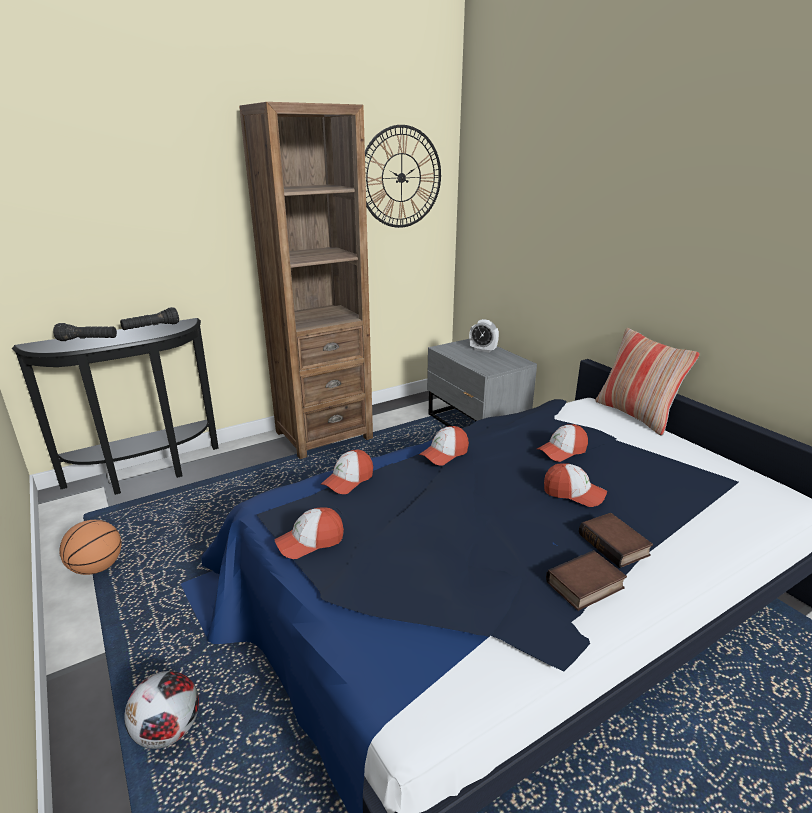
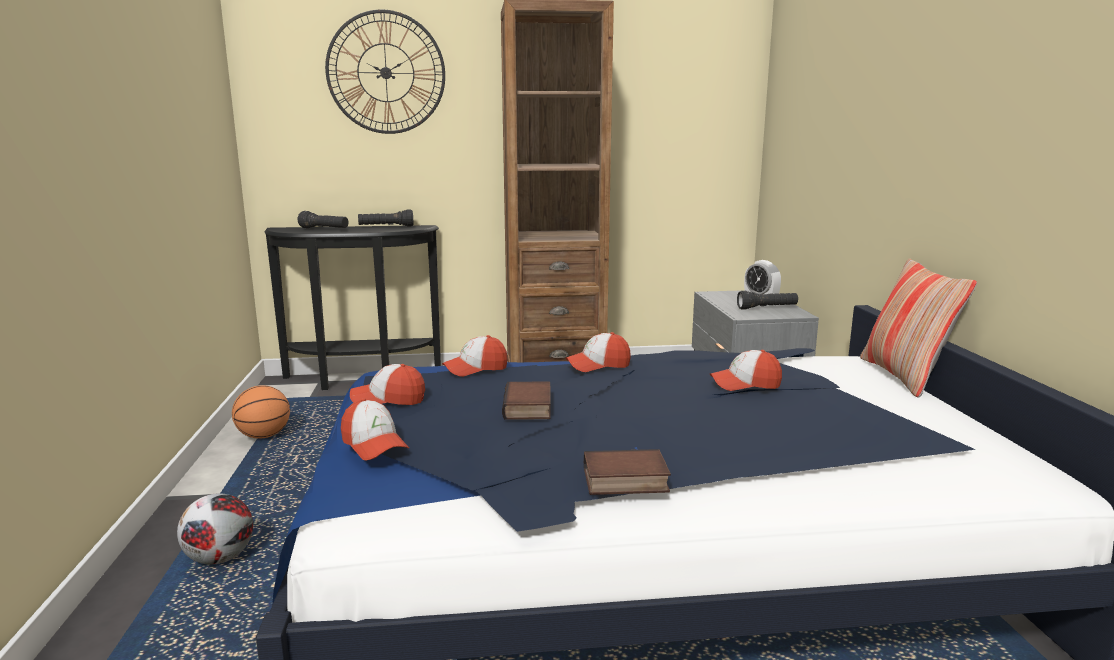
camera: 25 degrees right, 10 degrees down
(401, 177) = (686, 92): wall clock -> wall clock (386, 73)
(495, 359) = (767, 308): none -> black flashlight
(573, 493) = (712, 416): cap -> cap (374, 445)
(615, 544) = (709, 461): book -> book (529, 407)

